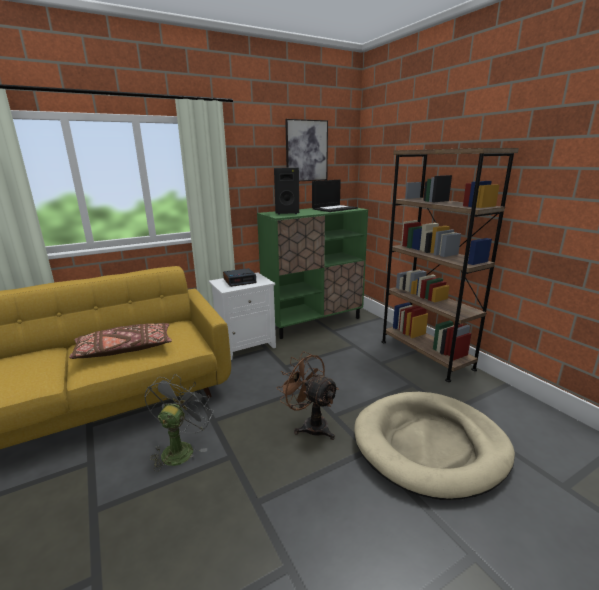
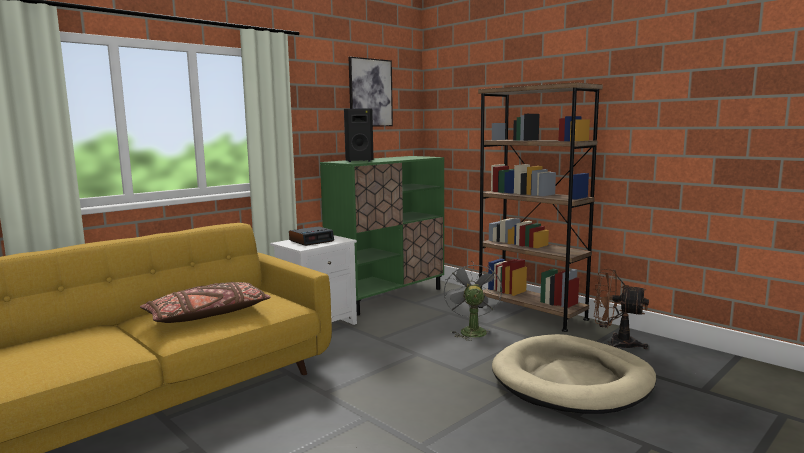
camera: 15 degrees left, 10 degrees down
(180, 448) = (301, 420): grey fan -> grey fan (471, 330)
(310, 425) = (440, 382): brown fan -> brown fan (615, 343)
(334, 209) = (406, 157): laptop -> none

